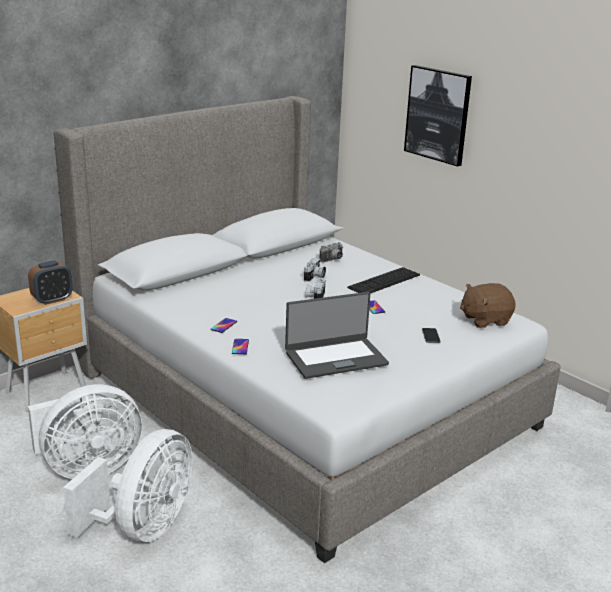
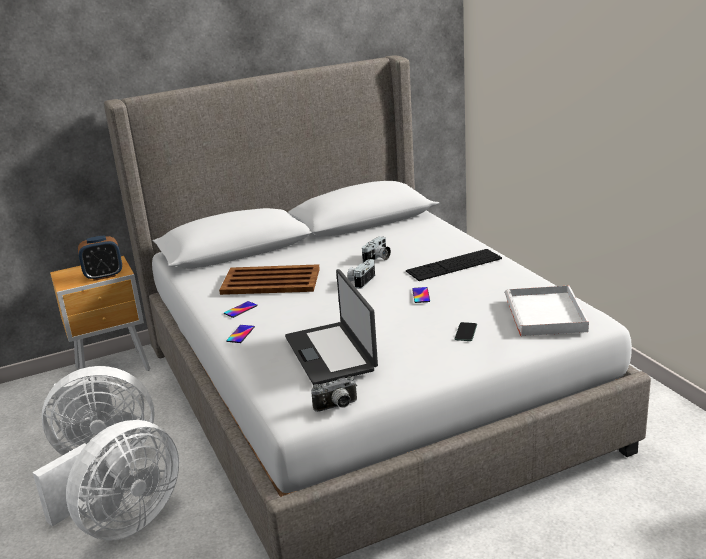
camera: 20 degrees right, 0 degrees up
(232, 299) = (270, 281): none -> brown tray
(333, 260) = (411, 239): camera -> camera (337, 407)
(335, 358) = (331, 353): laptop -> laptop turned 75 degrees clockwise
(438, 114) = (550, 68): picture -> none
(485, 320) = (546, 315): brown plush toy -> white tray

